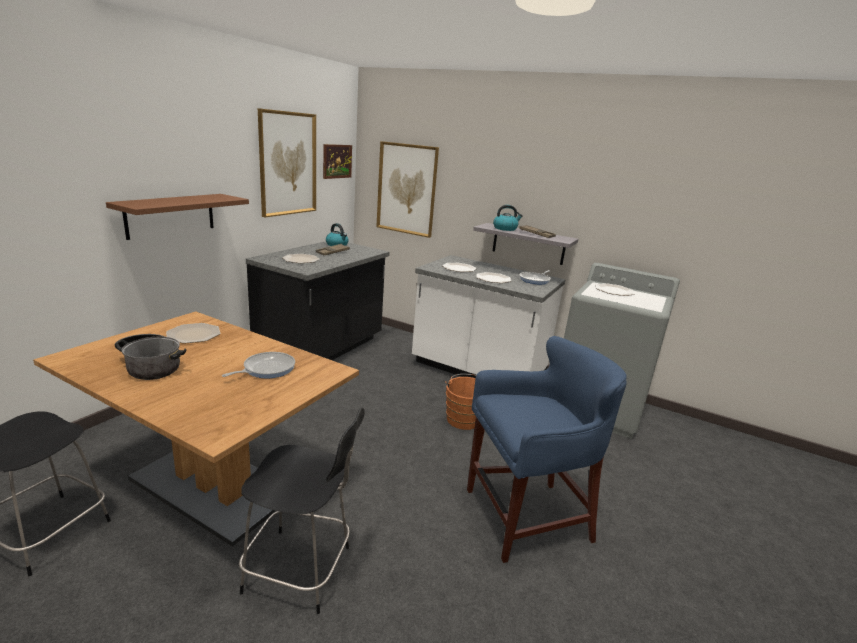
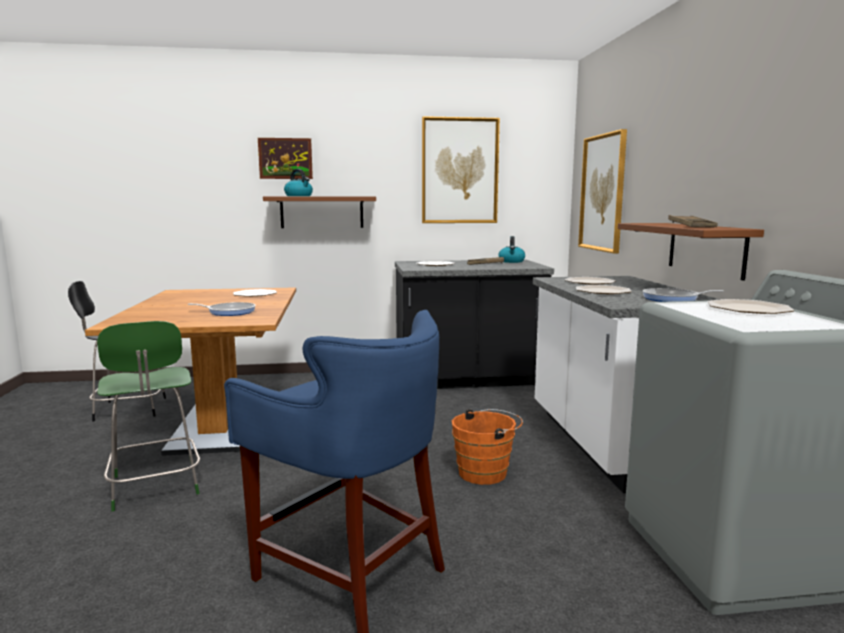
camera: 55 degrees right, 10 degrees down
(151, 366) = (190, 300): cooking pot -> none
(301, 570) = (155, 487): black chair -> green chair
(337, 161) = (537, 169): picture -> picture (285, 158)
(505, 228) = (662, 224): kettle -> kettle (299, 196)
(528, 244) = (706, 249): grey shelf -> brown shelf

